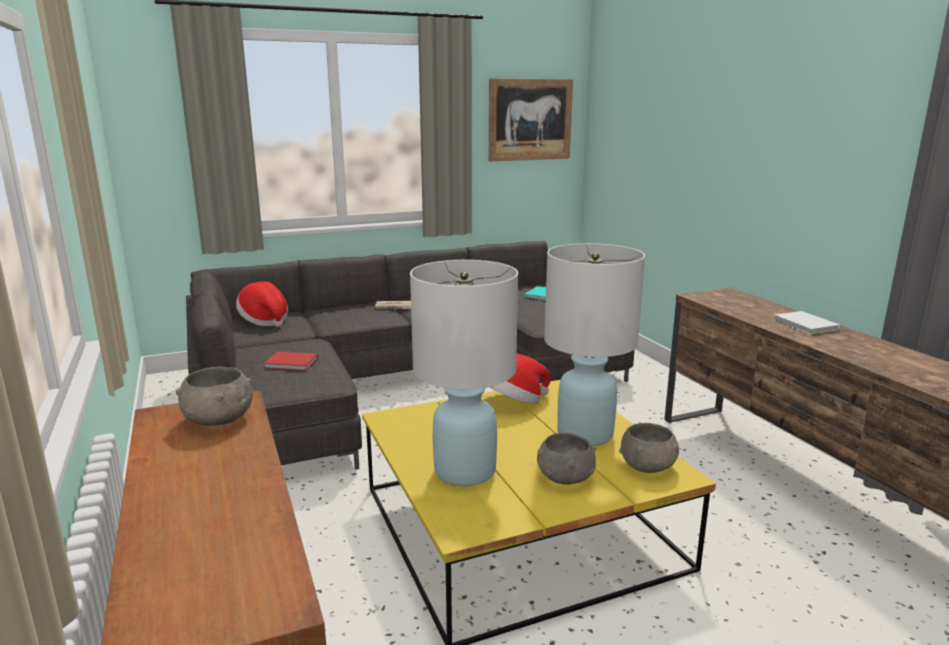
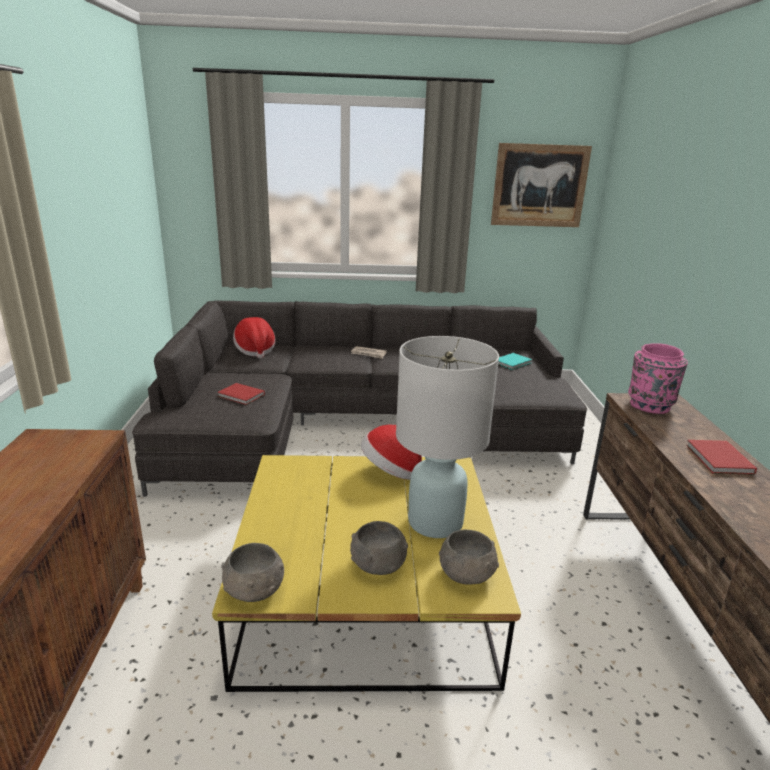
camera: 20 degrees right, 5 degrees up
(219, 419) = (67, 452): grey bowl -> grey bowl (254, 591)
(464, 471) = (297, 533): white table lamp -> none
(718, 298) = (649, 406): none -> pink vase
(805, 325) = (719, 460): white book -> red book

